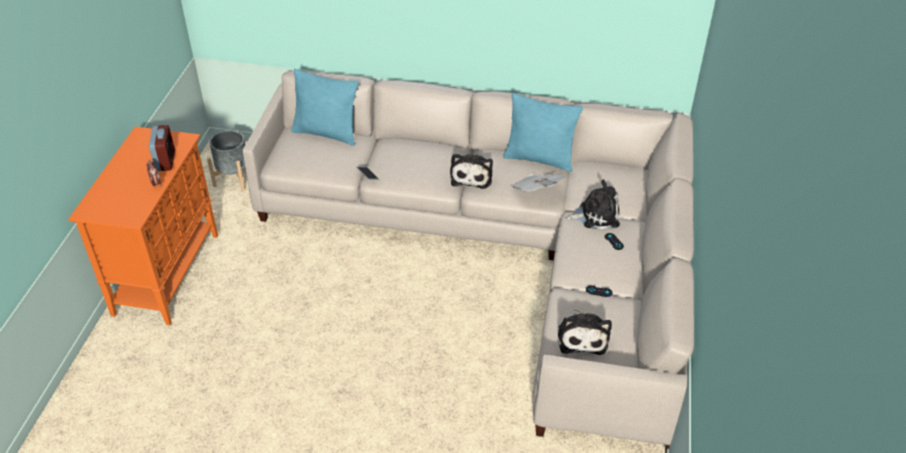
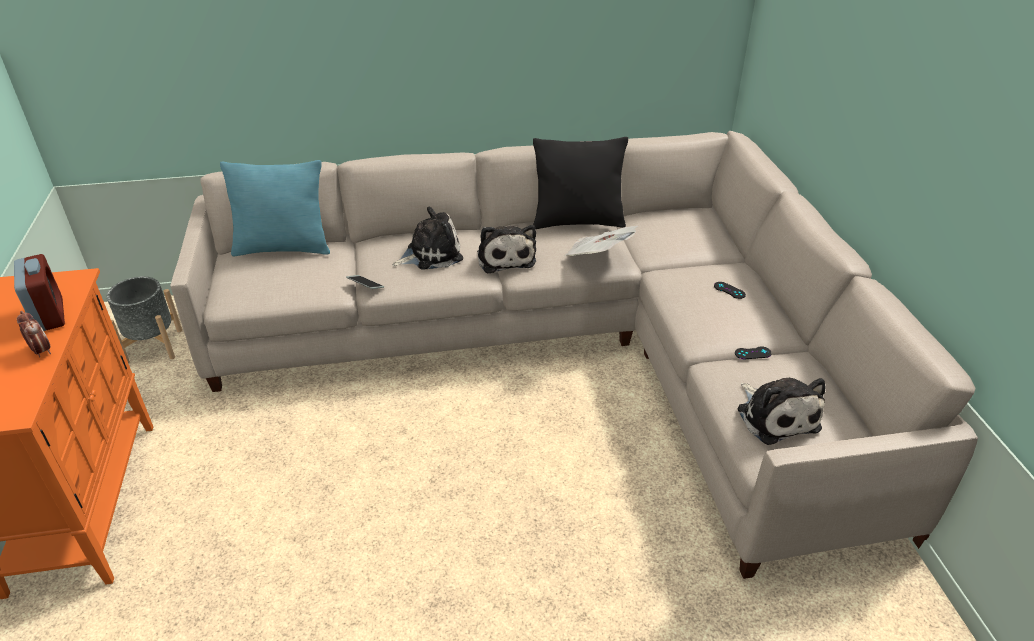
camera: 20 degrees left, 5 degrees down
(539, 159) = (578, 221): turquoise pillow -> black pillow
(596, 215) = (685, 267): plush toy -> plush toy (431, 254)

